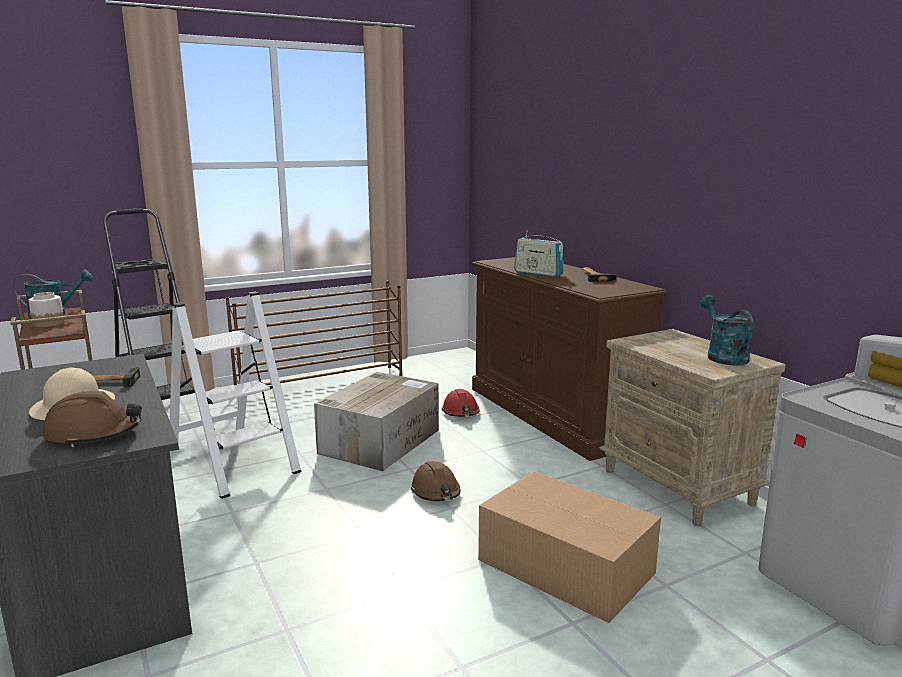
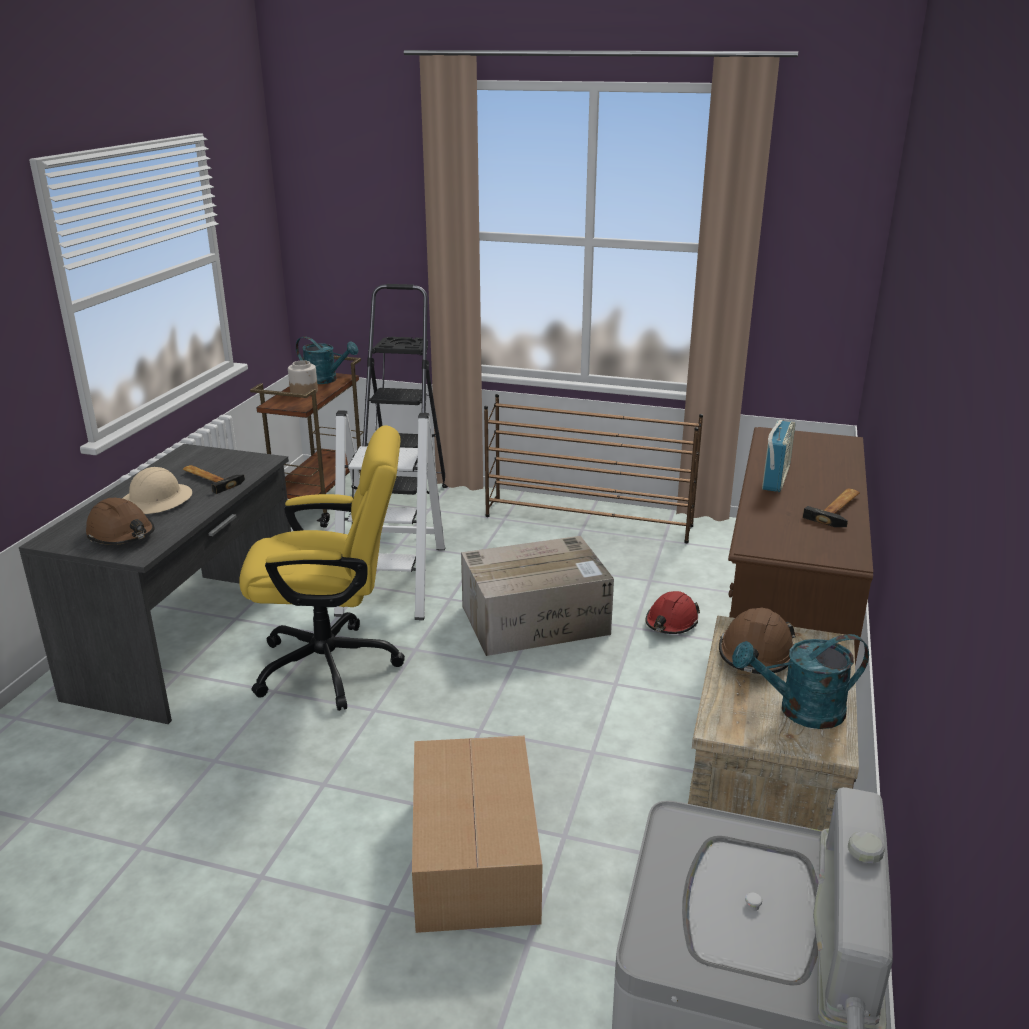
camera: 45 degrees right, 10 degrees up
(281, 525) = (335, 666): none -> yellow office chair
(436, 492) = (494, 705): brown hard hat -> brown hard hat (756, 655)
(538, 273) = (775, 478): radio -> radio turned 150 degrees counterclockwise
(723, 356) = (800, 711): turquoise watering can -> turquoise watering can turned 135 degrees counterclockwise

